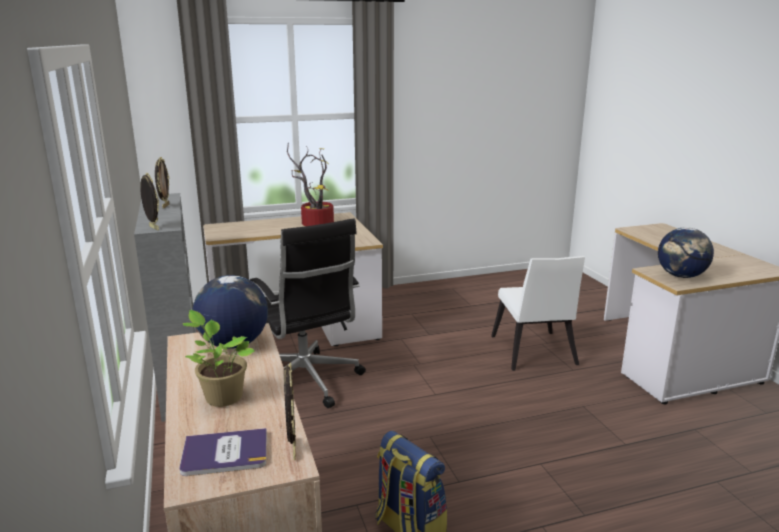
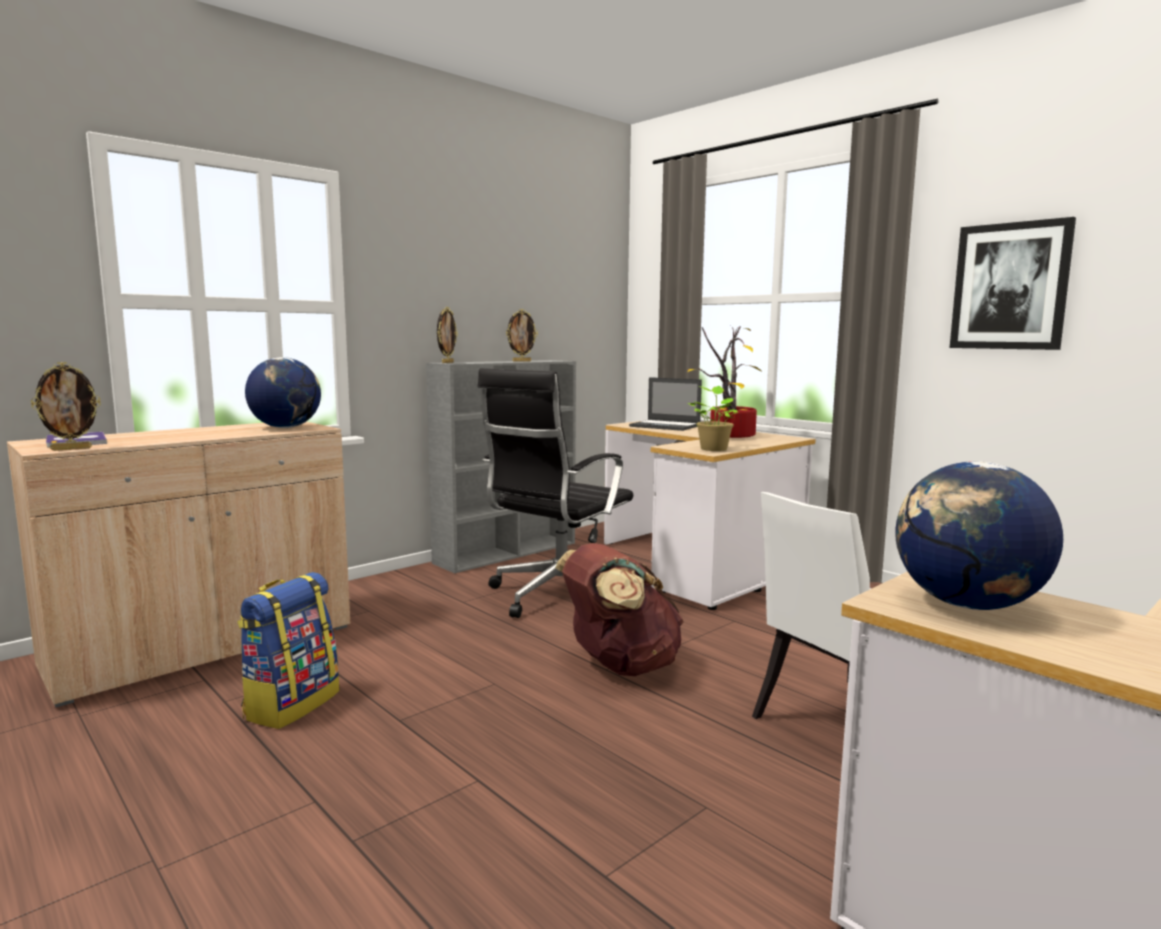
camera: 65 degrees right, 10 degrees down
(221, 396) = (177, 434): potted plant -> potted plant (713, 449)
(246, 228) = (666, 426): none -> laptop
(434, 389) = (619, 666): none -> brown backpack
(439, 110) = (1010, 286): none -> picture

